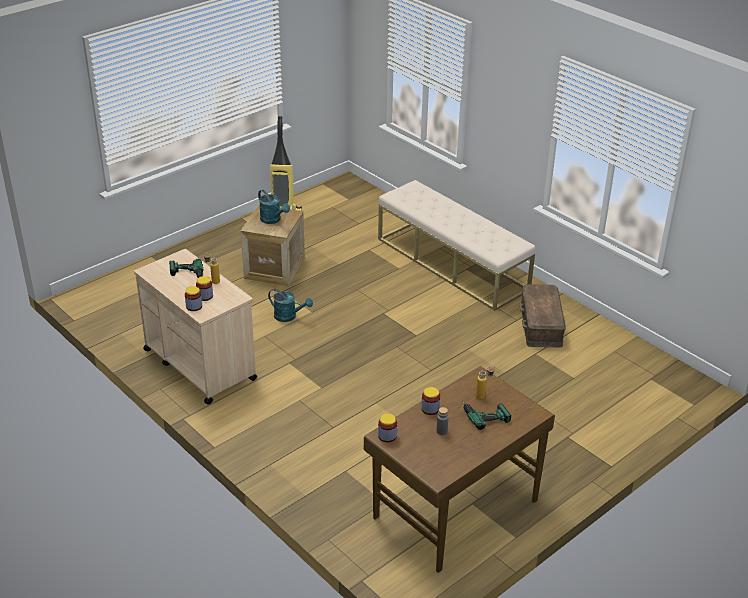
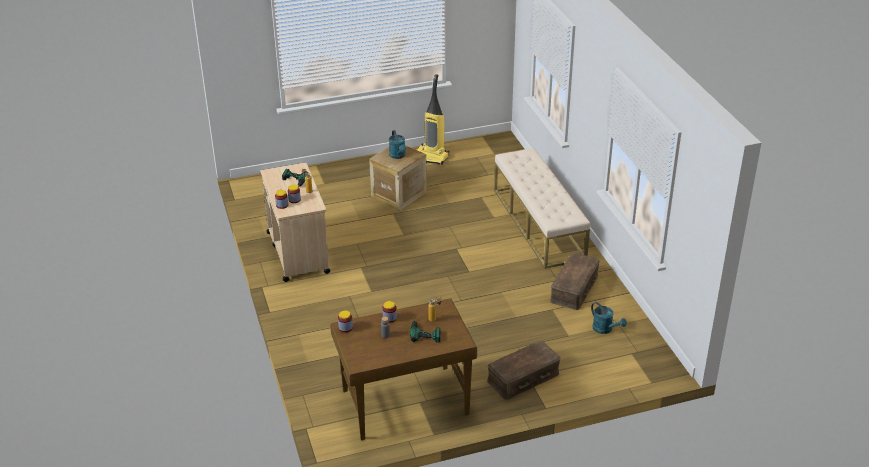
camera: 25 degrees right, 0 degrees up
(289, 316) = (384, 234): turquoise watering can -> turquoise watering can (605, 329)
(563, 439) = (523, 378): none -> brown storage box

